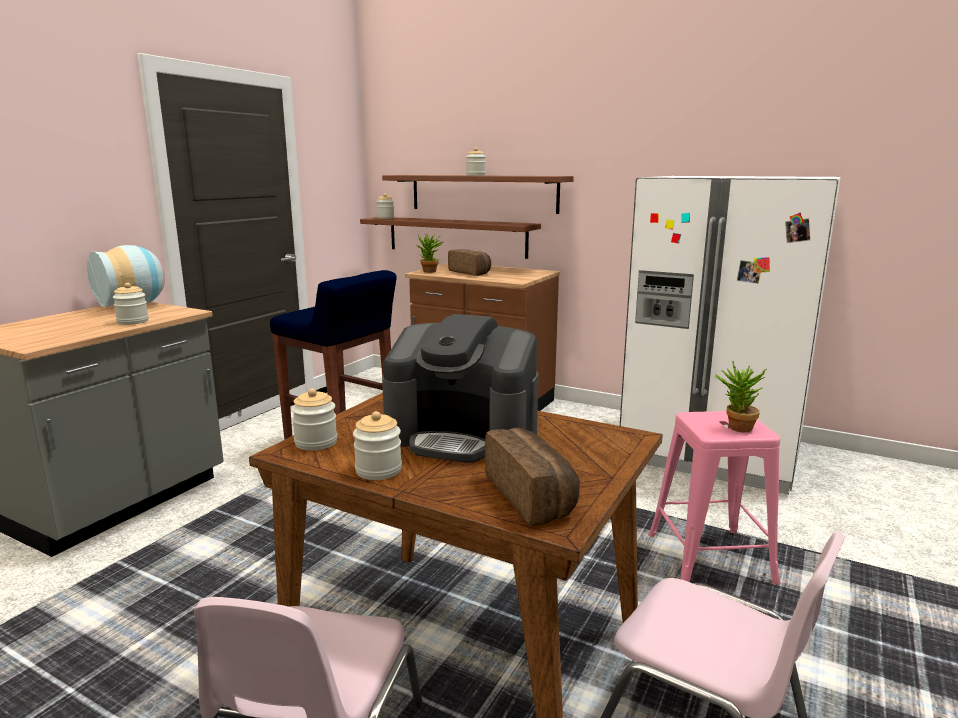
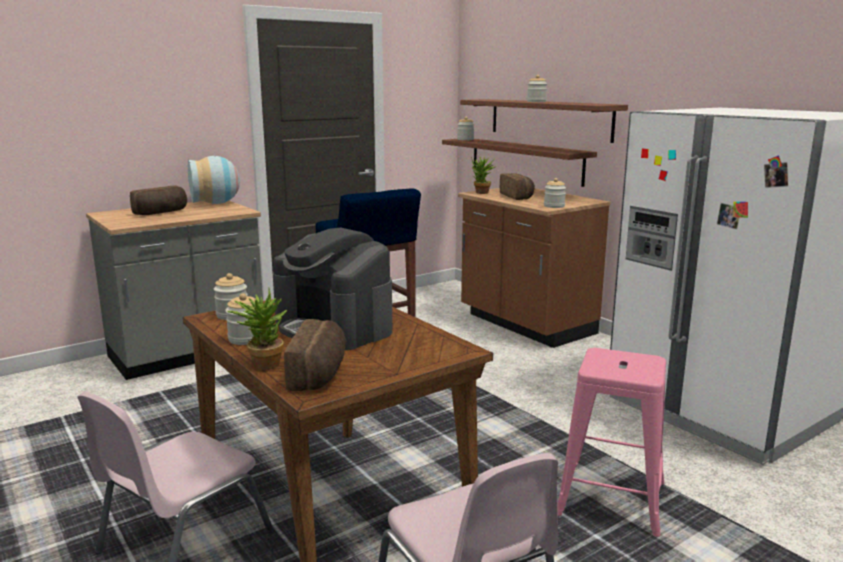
camera: 25 degrees right, 0 degrees up
(71, 323) = (161, 212): none -> bread
(133, 321) = (199, 215): jar -> jar (554, 206)
(735, 428) = (626, 369): potted plant -> potted plant (262, 363)

